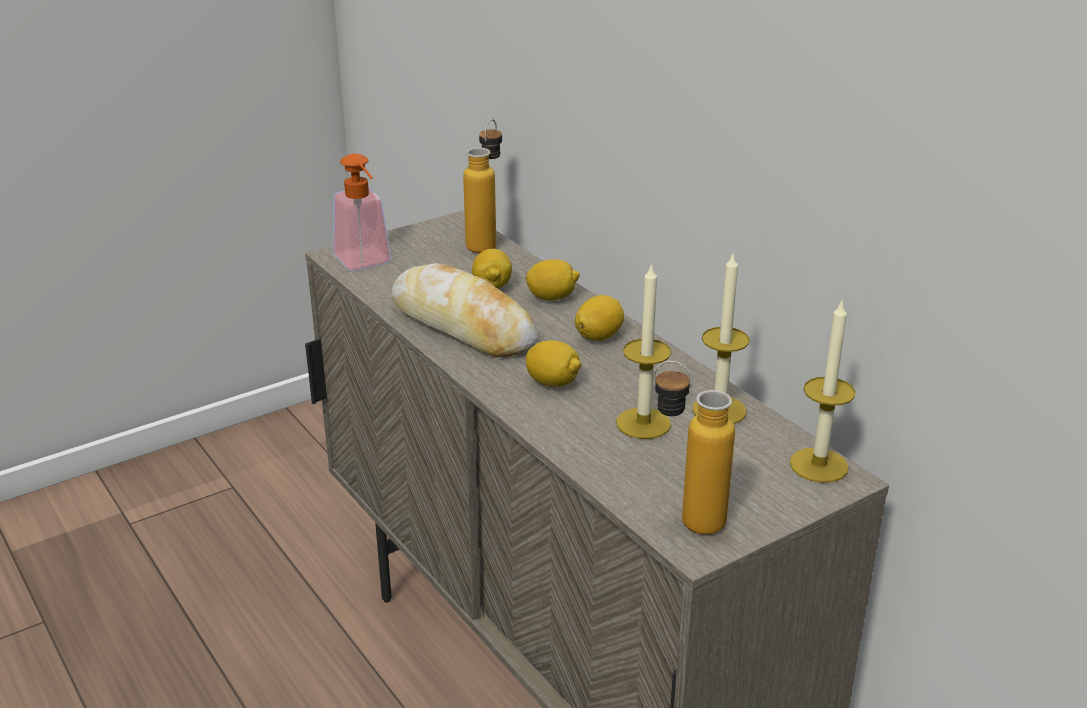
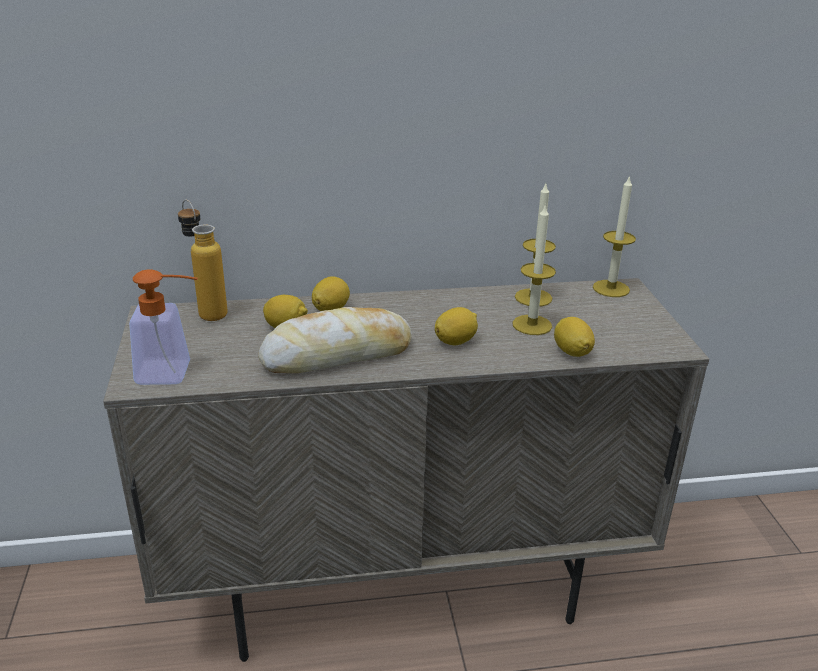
camera: 65 degrees left, 0 degrees up
(599, 336) = (406, 308): lemon -> lemon (572, 352)
(685, 518) = (647, 342): bottle -> none

